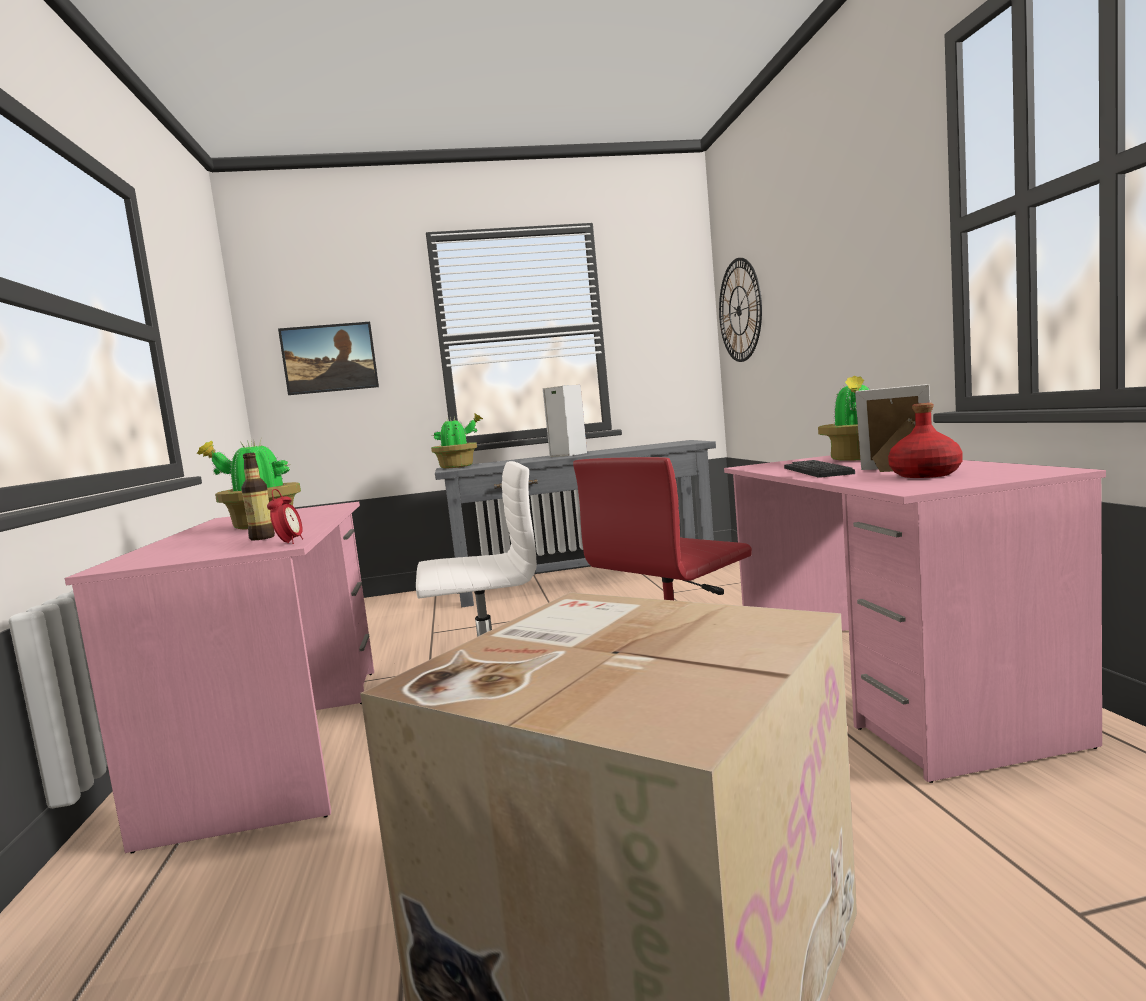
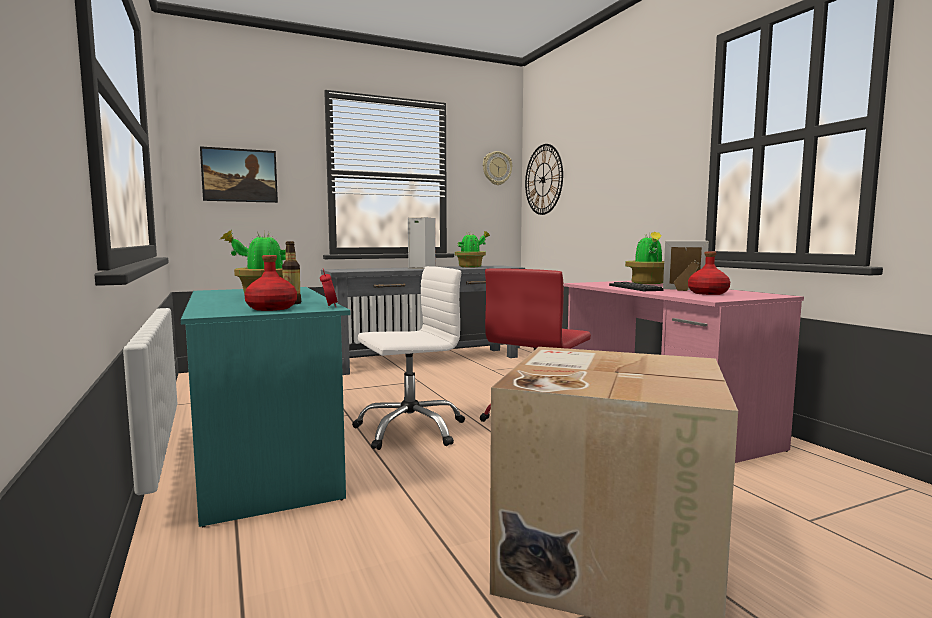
camera: 15 degrees left, 0 degrees up
(213, 550) = (271, 308): none -> red bottle
(281, 741) = (265, 459): pink desk -> turquoise desk
(458, 467) = (342, 269): potted plant -> potted plant (471, 267)
(676, 303) = (497, 168): none -> wall clock

